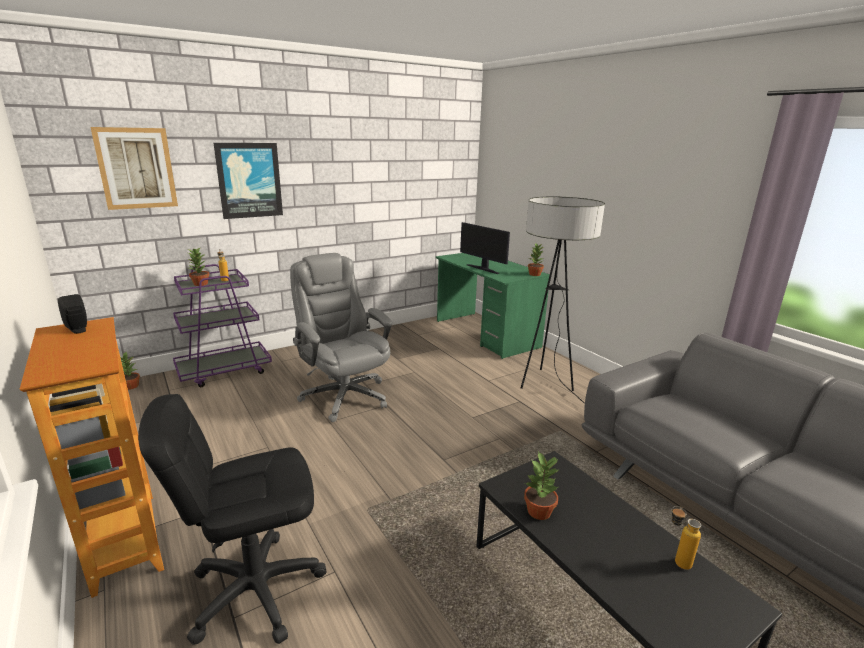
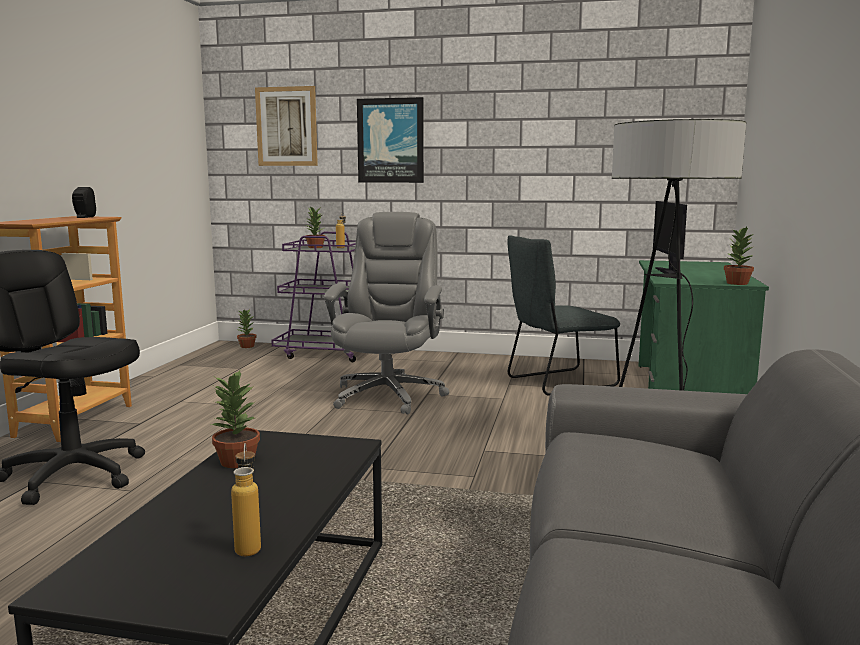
camera: 45 degrees right, 10 degrees down
(419, 348) = (557, 382): none -> grey chair

